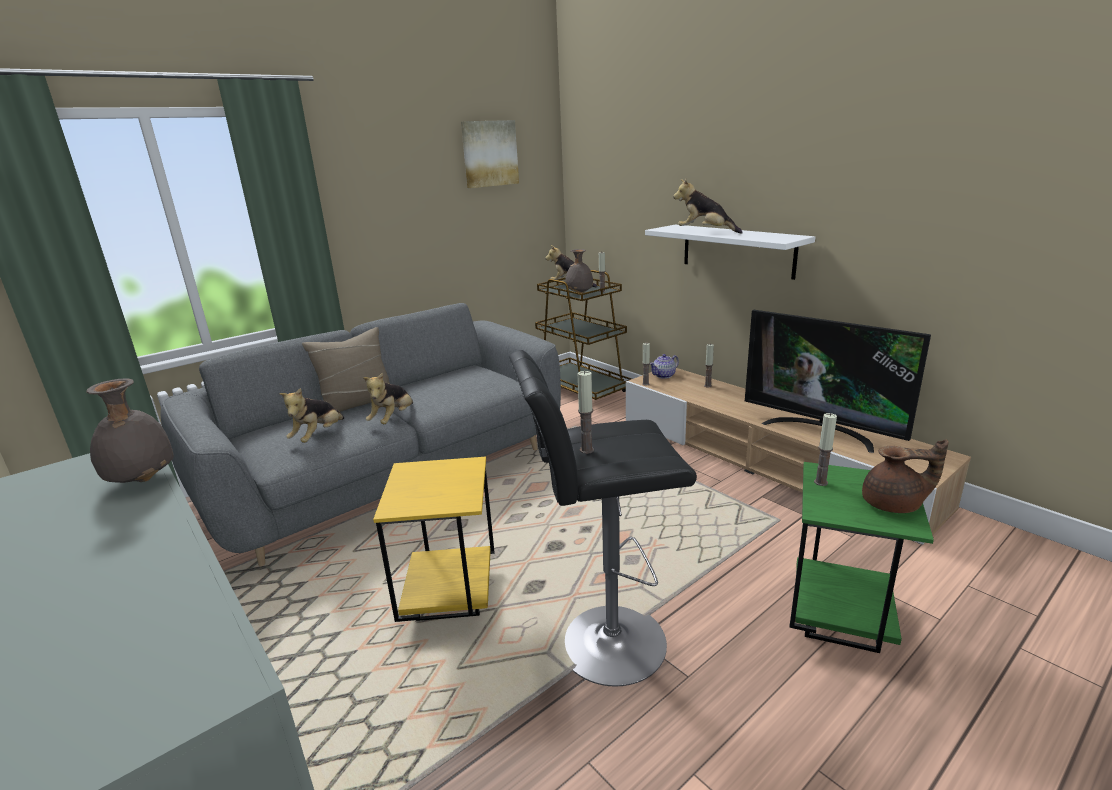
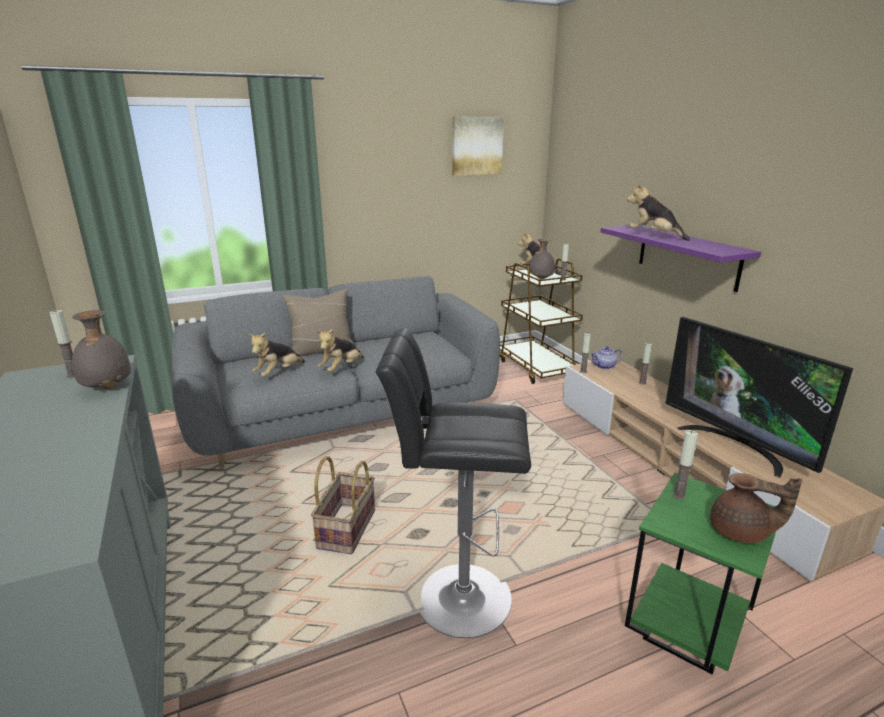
camera: 15 degrees right, 0 degrees up
(449, 600) = (346, 528): yellow side table -> basket
(586, 450) = (447, 424): candle -> candle (73, 375)
(737, 250) = (687, 256): white shelf -> purple shelf

